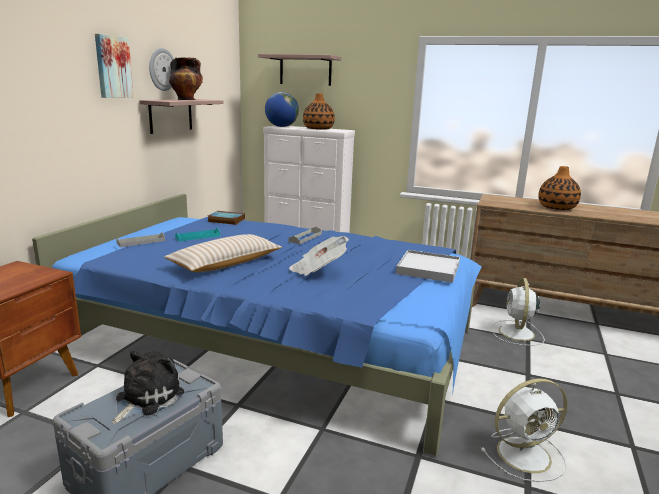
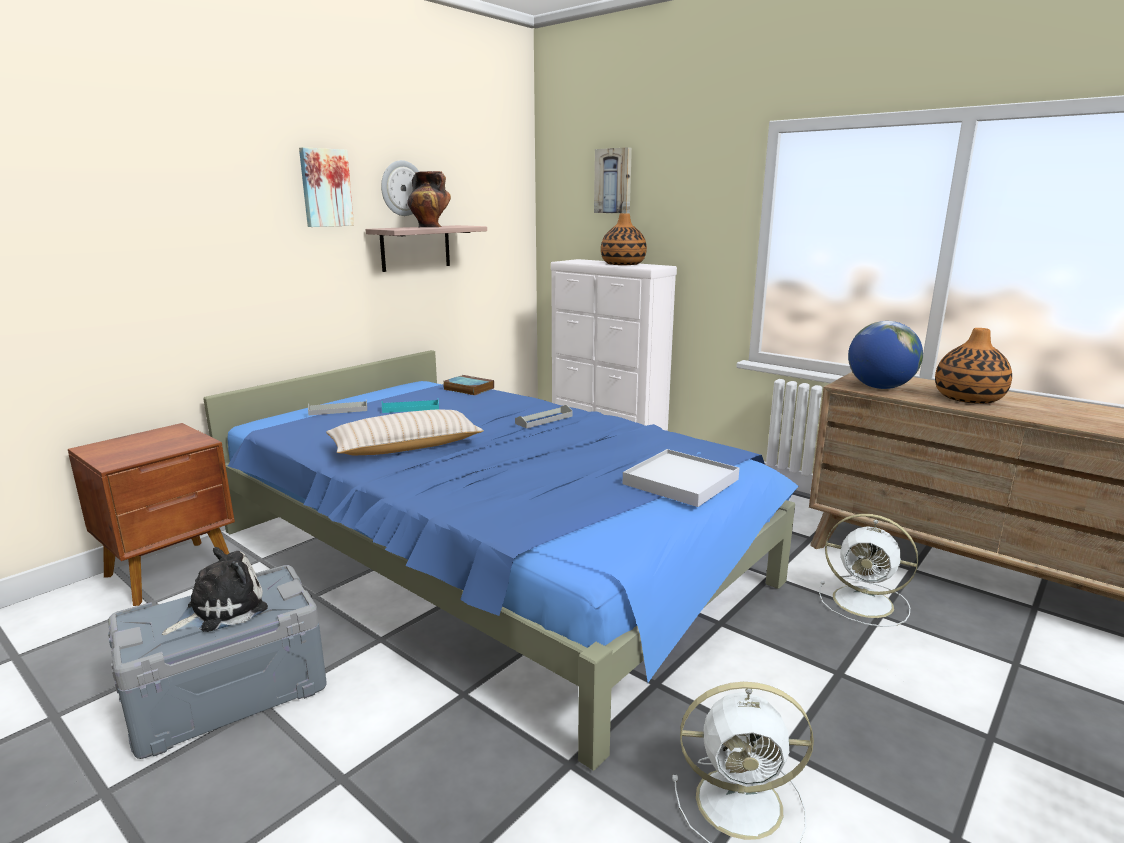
camera: 20 degrees right, 0 degrees up
(281, 126) = (576, 261): globe -> globe (880, 387)
(305, 70) = (614, 181): shelf -> picture
(318, 270) = (513, 467): newspaper -> none
(516, 333) = (865, 602): white fan -> white fan turned 90 degrees counterclockwise

